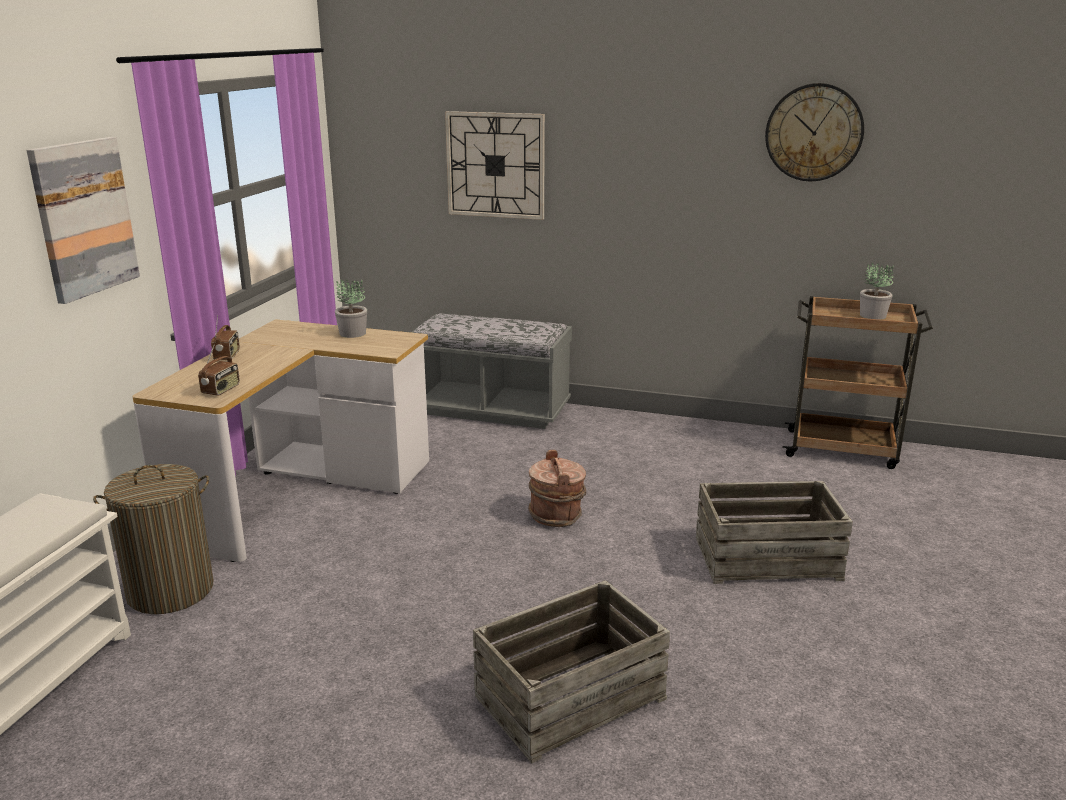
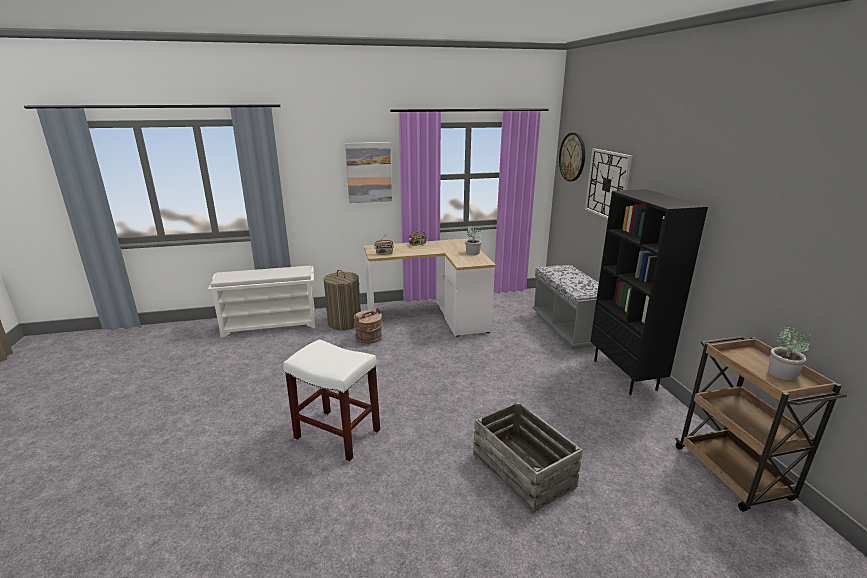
camera: 60 degrees right, 0 degrees up
(556, 515) = (485, 382): brown bucket -> brown bucket (369, 338)
(569, 696) = (338, 434): crate -> white stool
(637, 424) = (625, 375): none -> black bookcase
(814, 132) = (786, 196): wall clock -> wall clock (572, 157)

